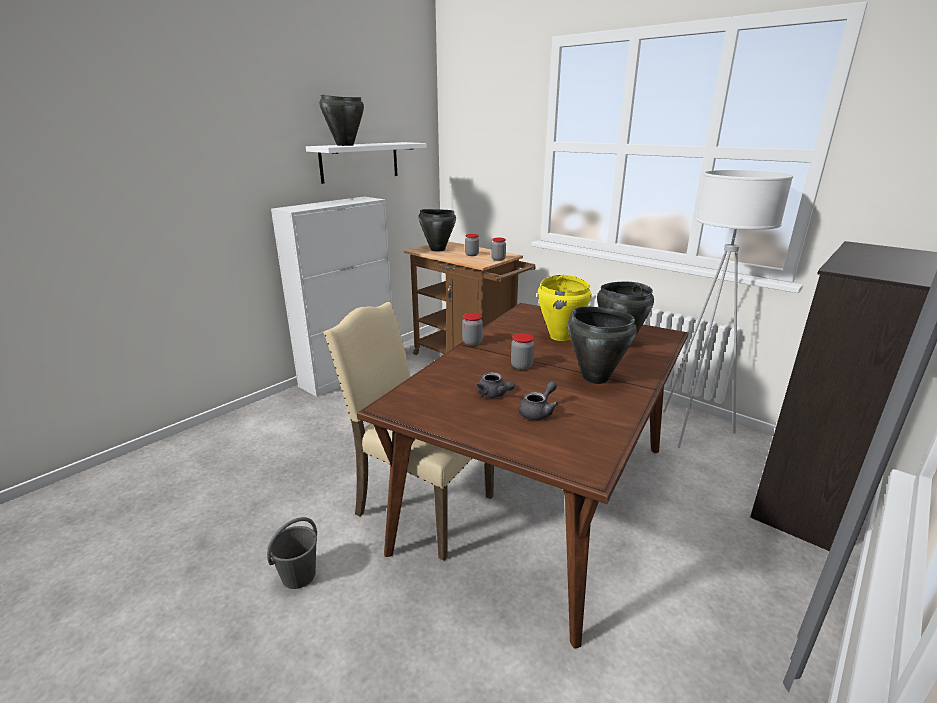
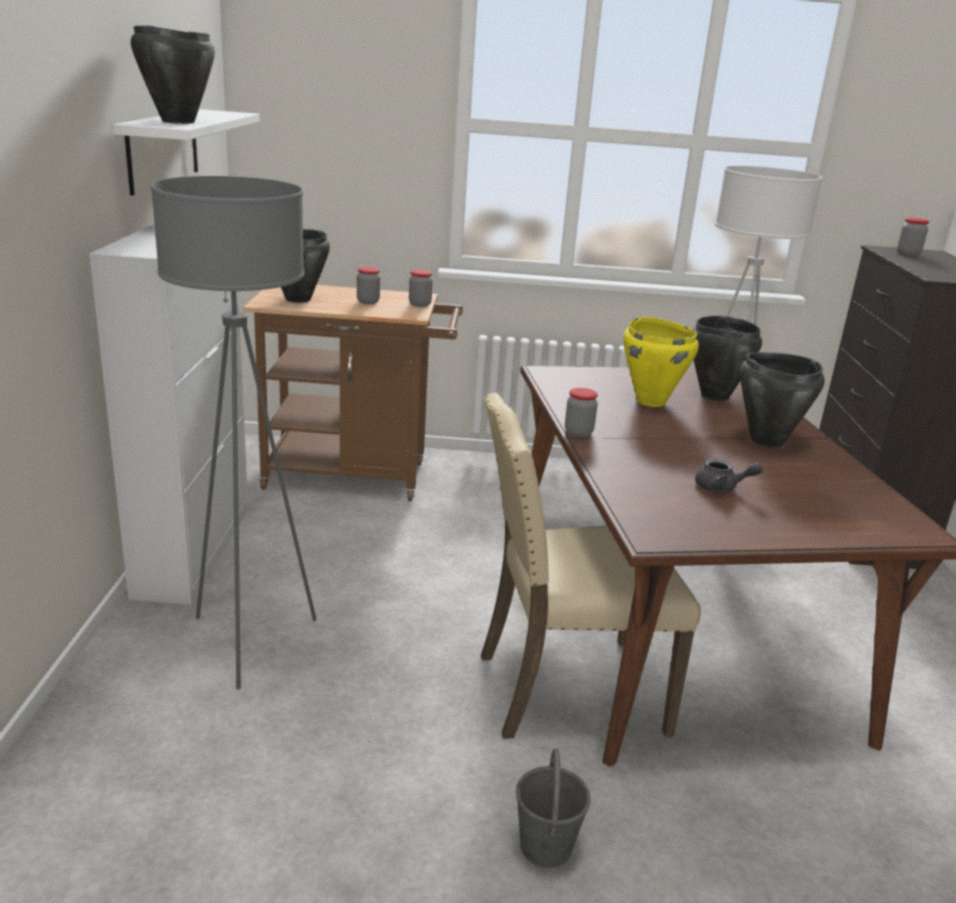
camera: 40 degrees left, 0 degrees up
(315, 421) = (250, 642): none -> grey floor lamp
(521, 366) = (682, 447): jar -> jar (908, 254)
(538, 412) = (791, 492): grey teapot -> none

